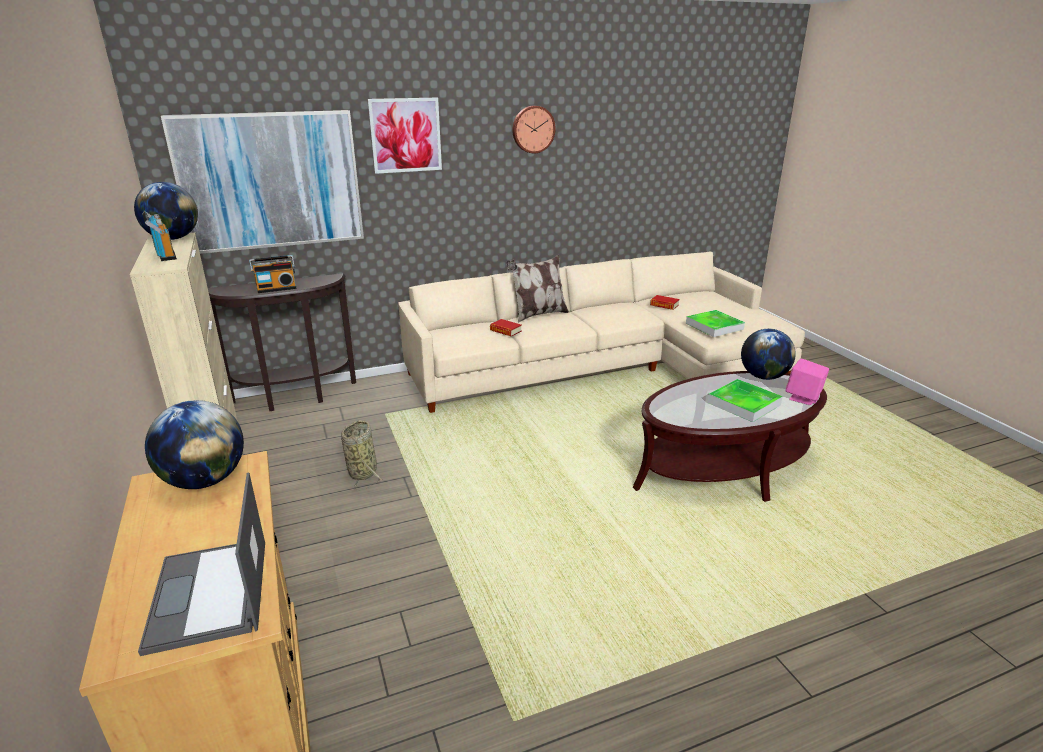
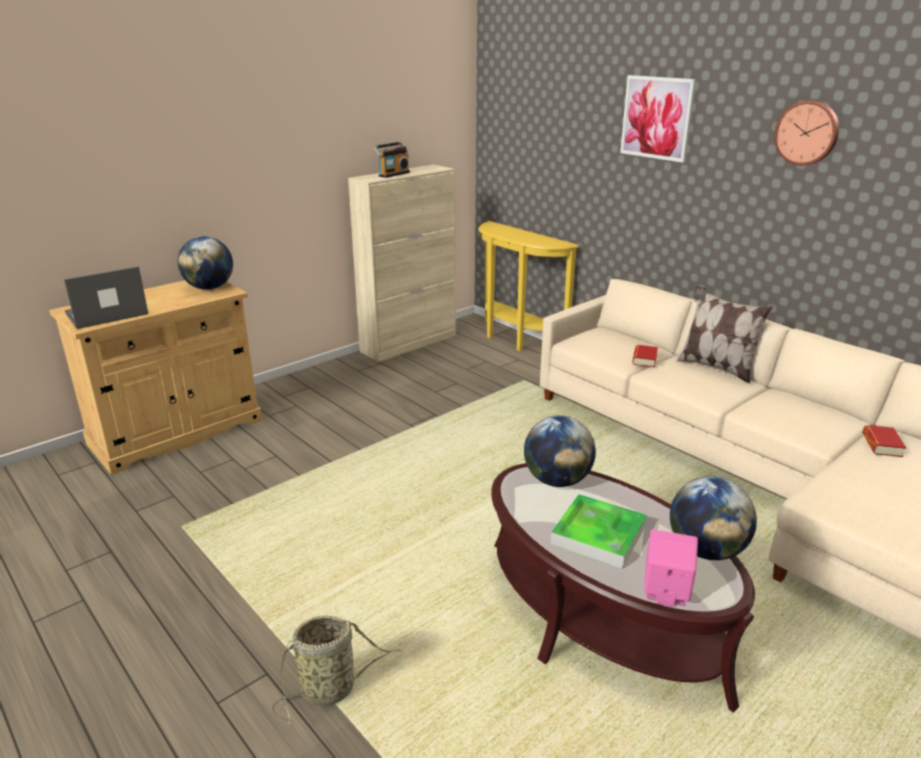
camera: 70 degrees right, 0 degrees up
(173, 239) = (432, 168): globe -> globe (557, 480)
(270, 180) = (545, 142): picture -> none
(276, 288) = (512, 236): radio -> none
(296, 398) = (515, 340): brown console table -> yellow console table
(363, 471) = (431, 396): basket -> basket (332, 689)
(714, 326) = (854, 495): tray -> none

